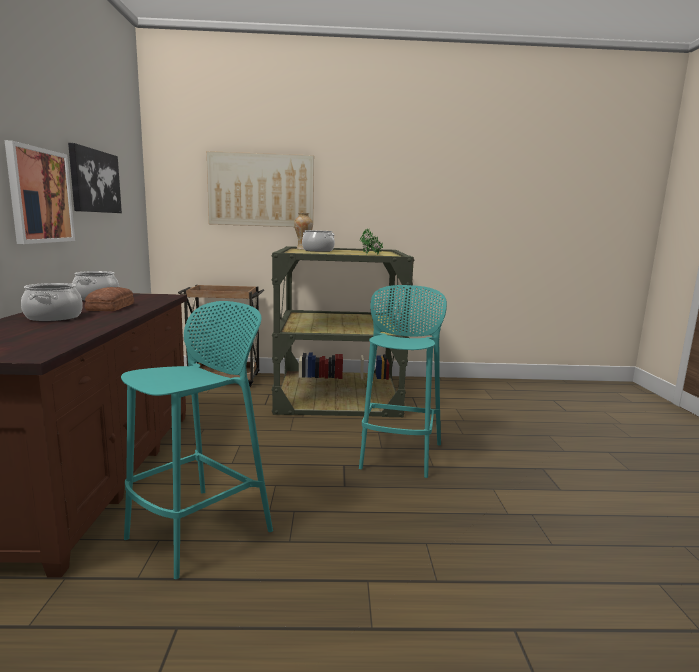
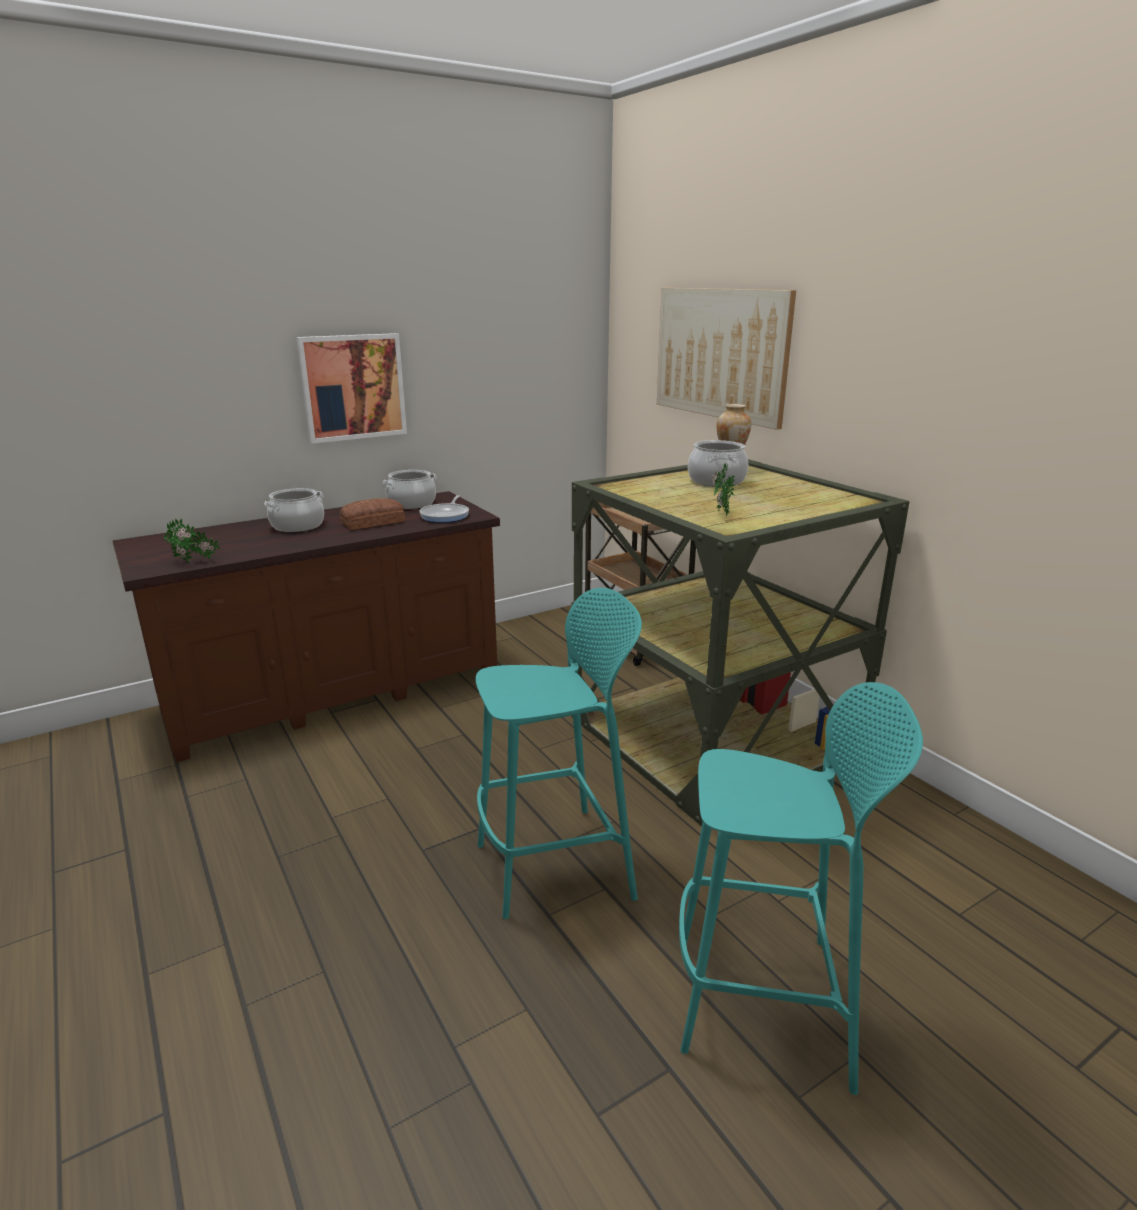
camera: 60 degrees right, 10 degrees up
(58, 343) = (195, 562): none -> potted plant
(94, 181) = (468, 354): picture -> none
(149, 298) = (446, 515): none -> frying pan
(199, 530) = (271, 792): turquoise stool -> turquoise stool (765, 1003)

